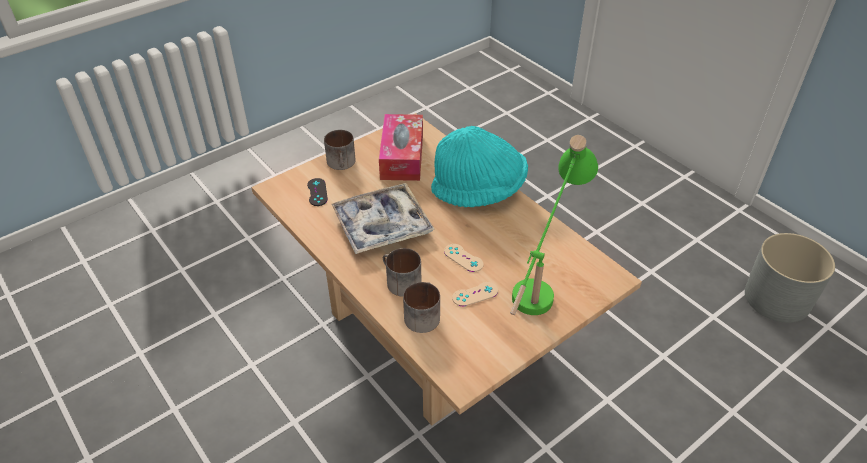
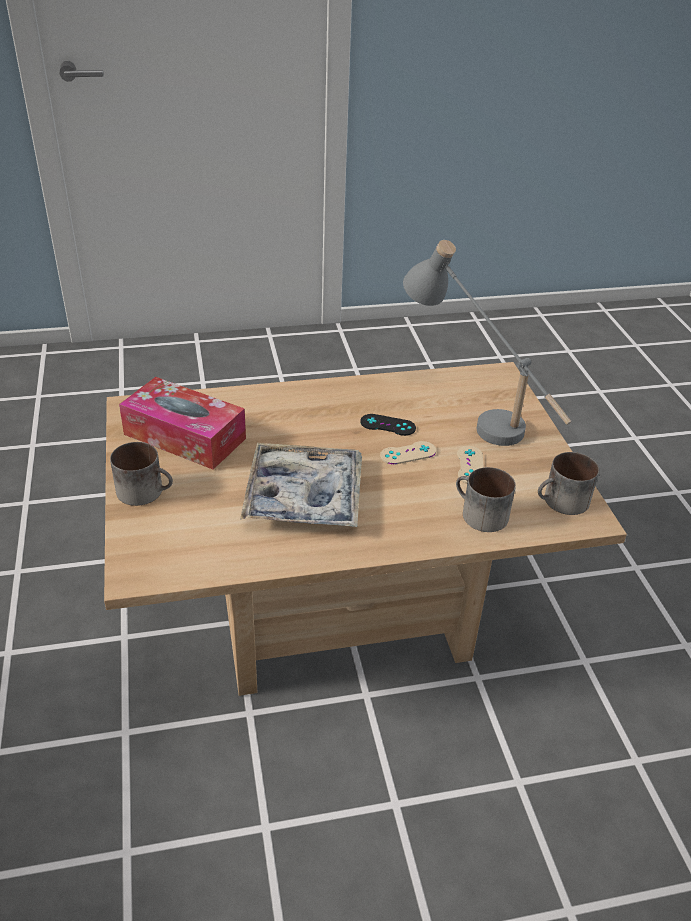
camera: 65 degrees left, 5 degrees down
(317, 192) = (185, 533): black game controller -> black game controller (388, 425)
(399, 282) = (415, 514): mug -> mug (562, 503)
(479, 190) = (304, 403): turquoise hat -> none
(542, 278) = (474, 413): green table lamp -> grey table lamp
(777, 298) = (455, 363): grey planter -> none

